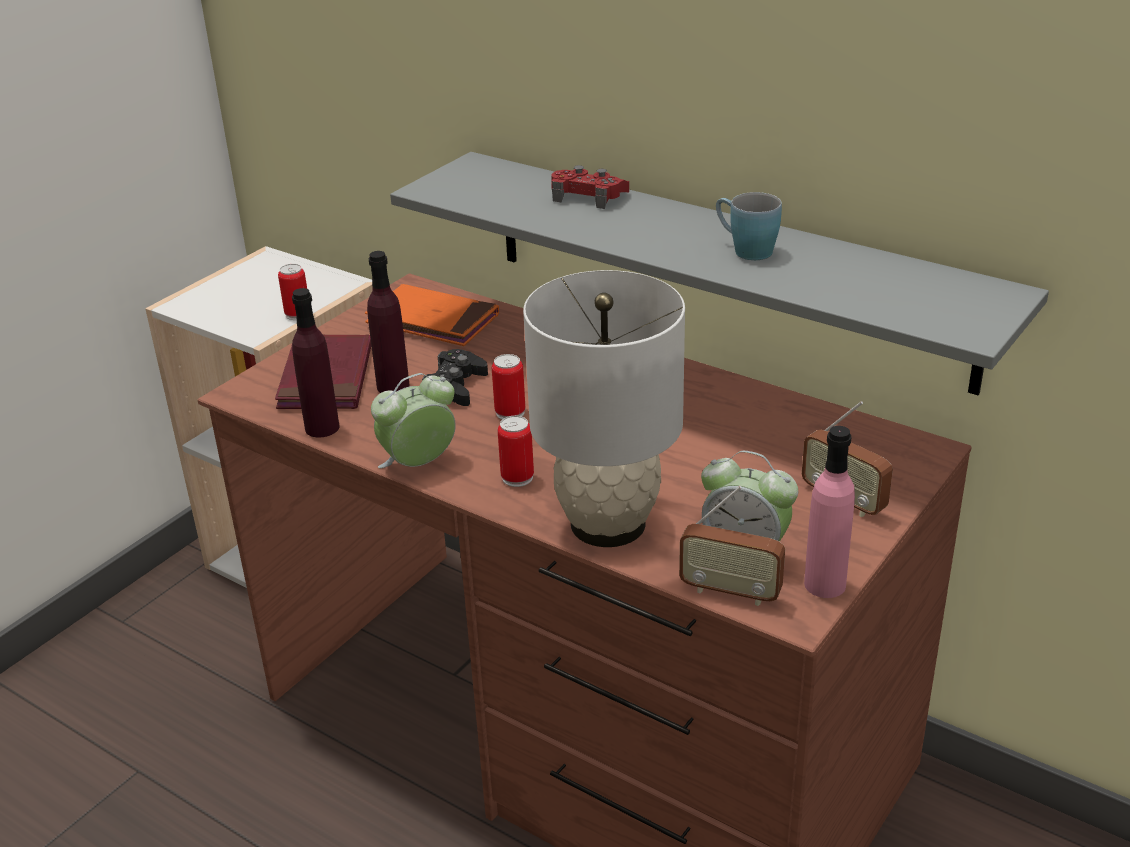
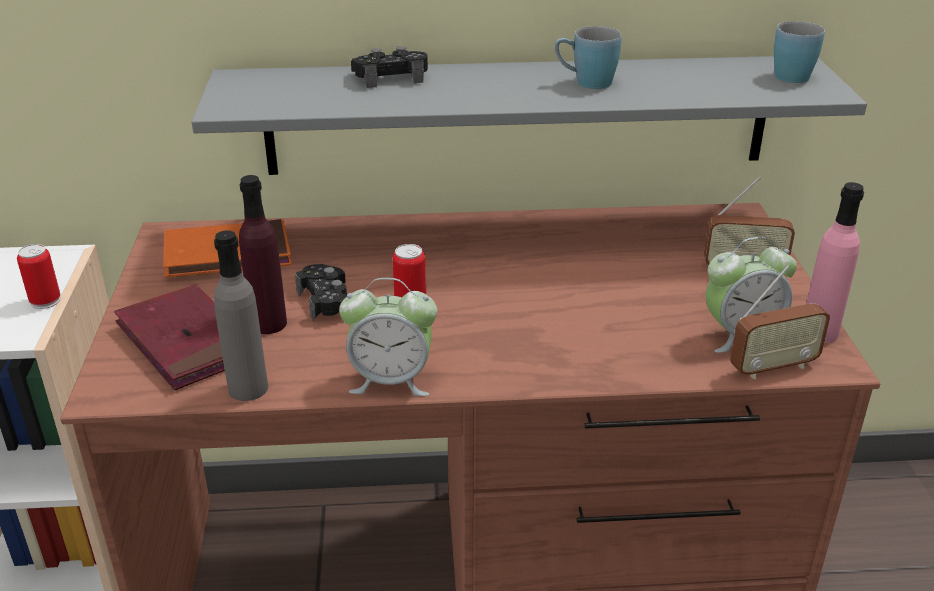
camera: 40 degrees left, 0 degrees up
(322, 428) = (248, 388): purple bottle -> grey bottle
(419, 464) = (391, 380): alarm clock -> alarm clock turned 105 degrees counterclockwise
(517, 477) = (493, 354): can -> none
(588, 196) = (390, 77): red game controller -> black game controller
(607, 524) = (617, 359): white table lamp -> none
(975, 302) = (793, 74): none -> blue mug

